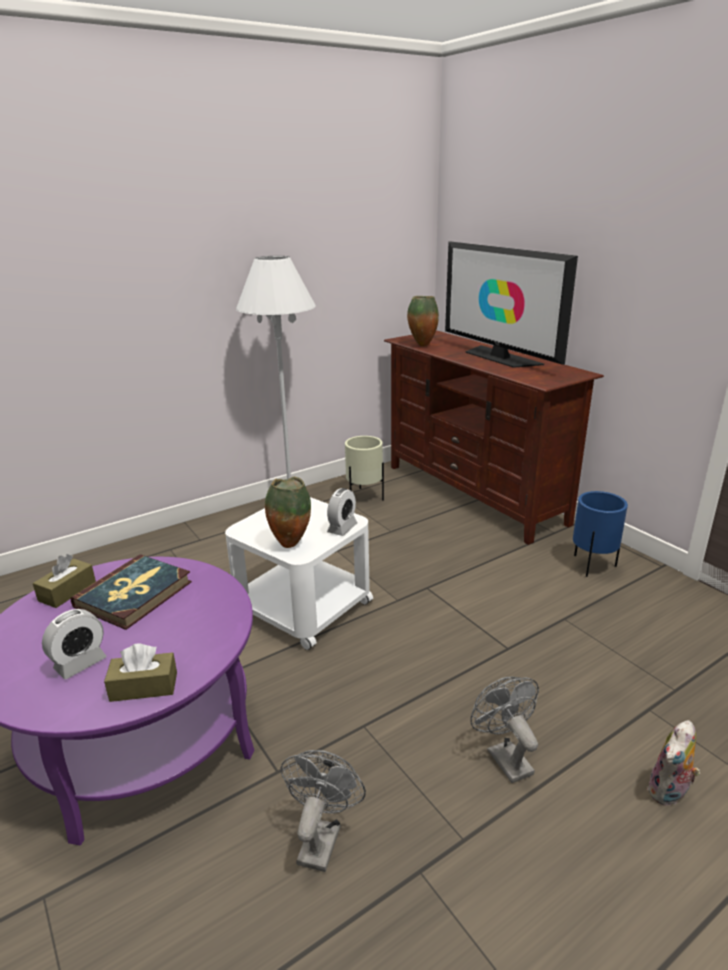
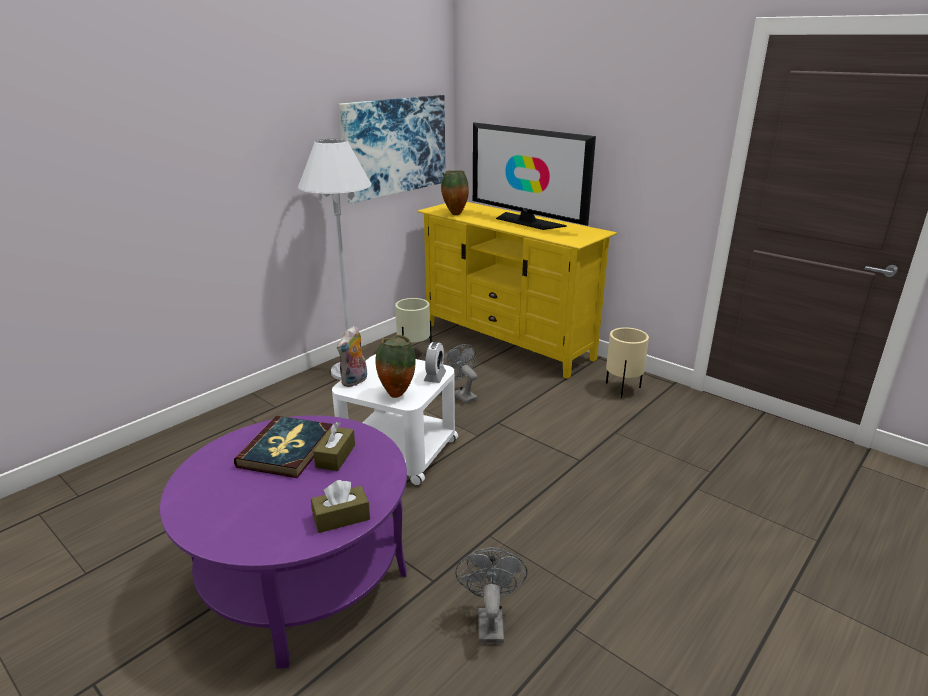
camera: 15 degrees left, 0 degrees up
(67, 591) = (221, 455): brown tissue box -> brown tissue box (335, 456)
(80, 663) = (273, 509): alarm clock -> none
(360, 267) = (394, 146): none -> picture
(474, 493) = (508, 341): brown tv stand -> yellow tv stand
(504, 757) = (606, 538): grey fan -> grey fan (461, 395)
(592, 566) = (622, 390): blue planter -> beige planter
(669, 793) = (728, 542): plush toy -> plush toy (355, 381)

